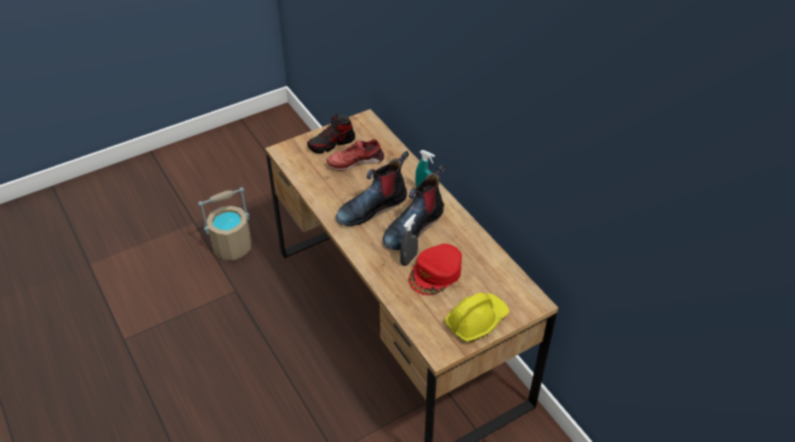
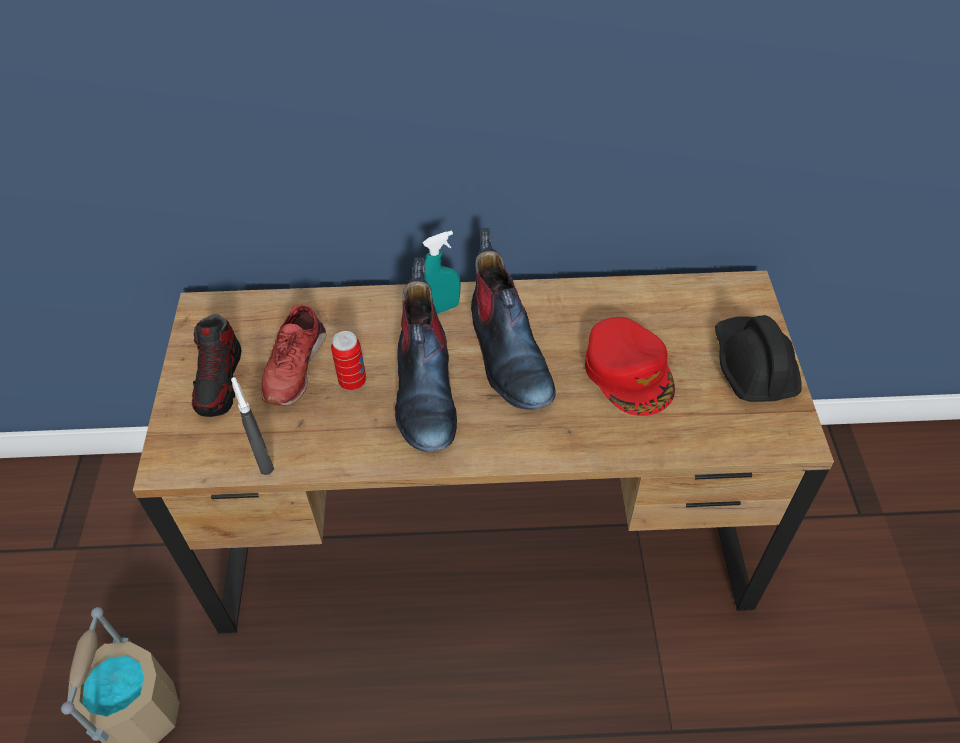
camera: 60 degrees left, 5 degrees up
(360, 182) = (352, 382): none -> can
(408, 259) = (578, 393): grey spray bottle -> grey spray bottle (263, 459)
(476, 321) = (752, 367): yellow hard hat -> black hard hat

